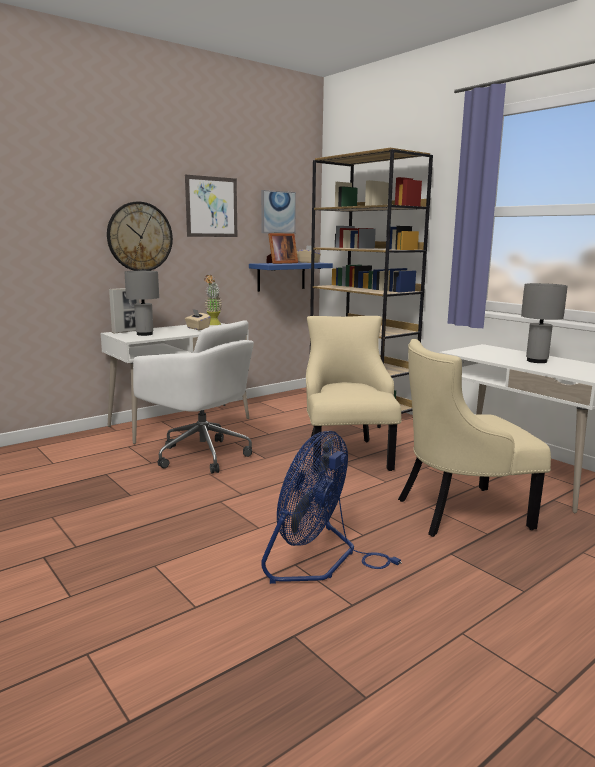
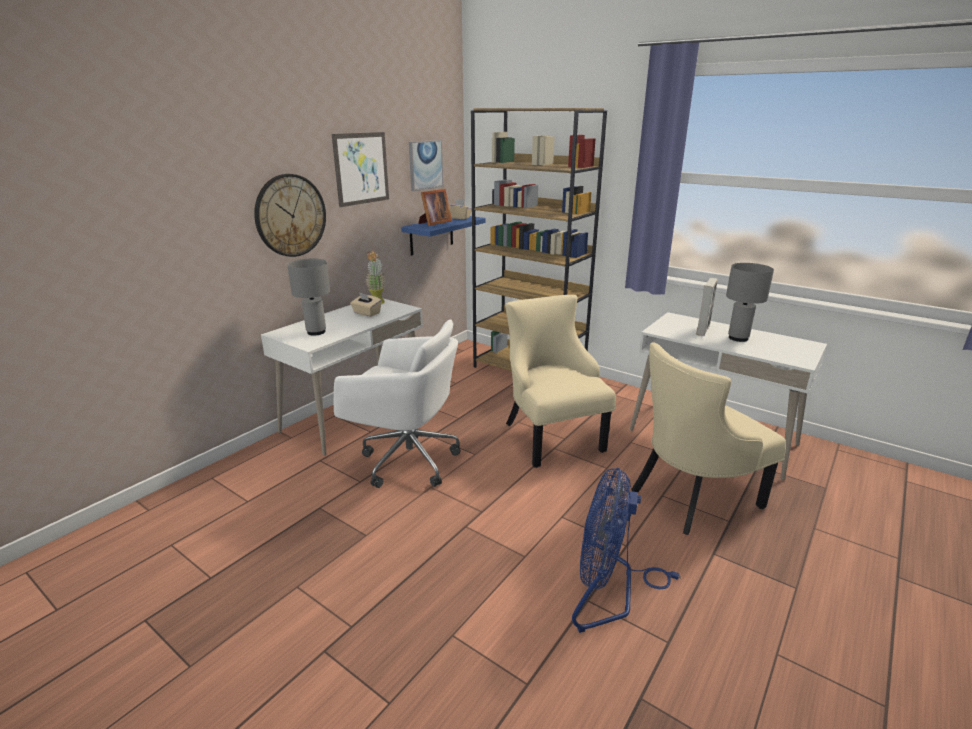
camera: 15 degrees left, 10 degrees up
(126, 331) = (290, 329): picture frame -> picture frame (702, 330)

